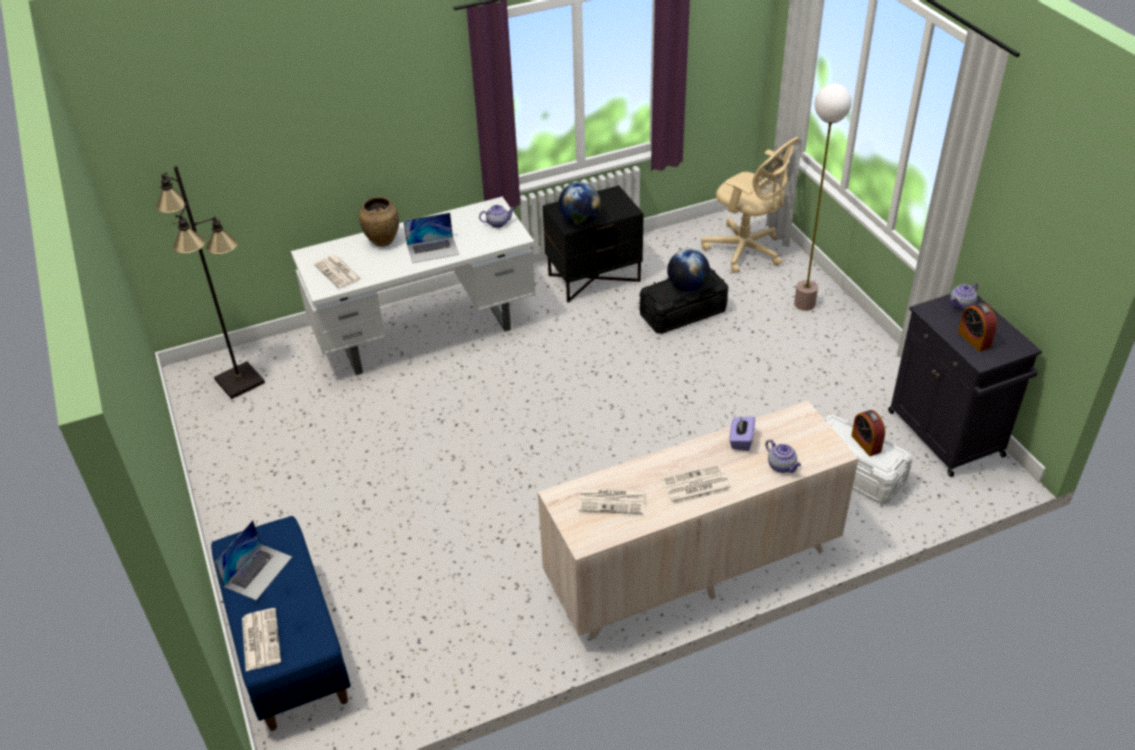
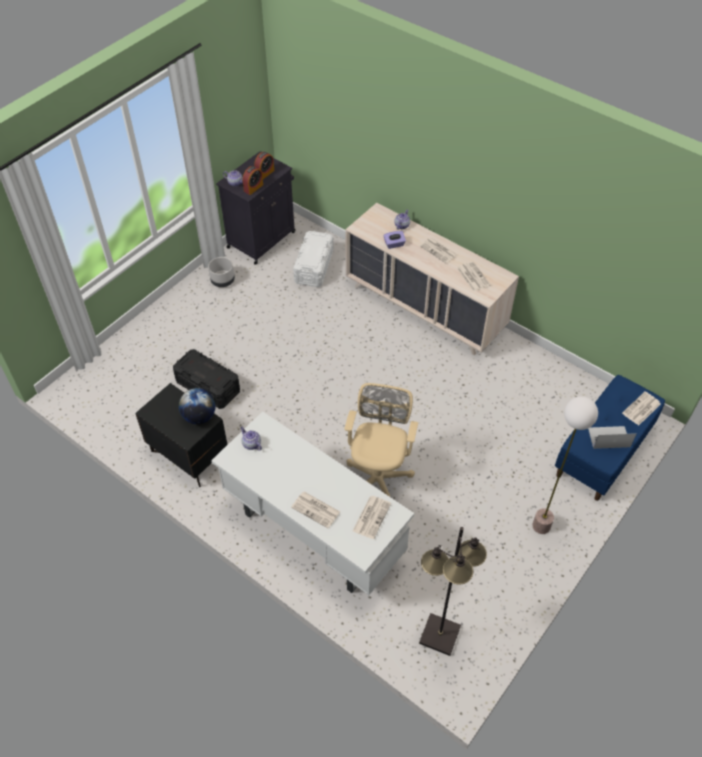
camera: 120 degrees left, 10 degrees up
(382, 241) = (316, 509): brown vase -> newspaper
(433, 249) = (308, 469): laptop -> none
(687, 287) = (205, 368): globe -> none
(746, 251) = (113, 376): beige office chair -> beige office chair (378, 477)
(805, 304) = (166, 327): floor lamp -> floor lamp (541, 526)
(866, 443) = (311, 247): alarm clock -> alarm clock (253, 188)
(868, 371) = (223, 281): none -> grey planter

